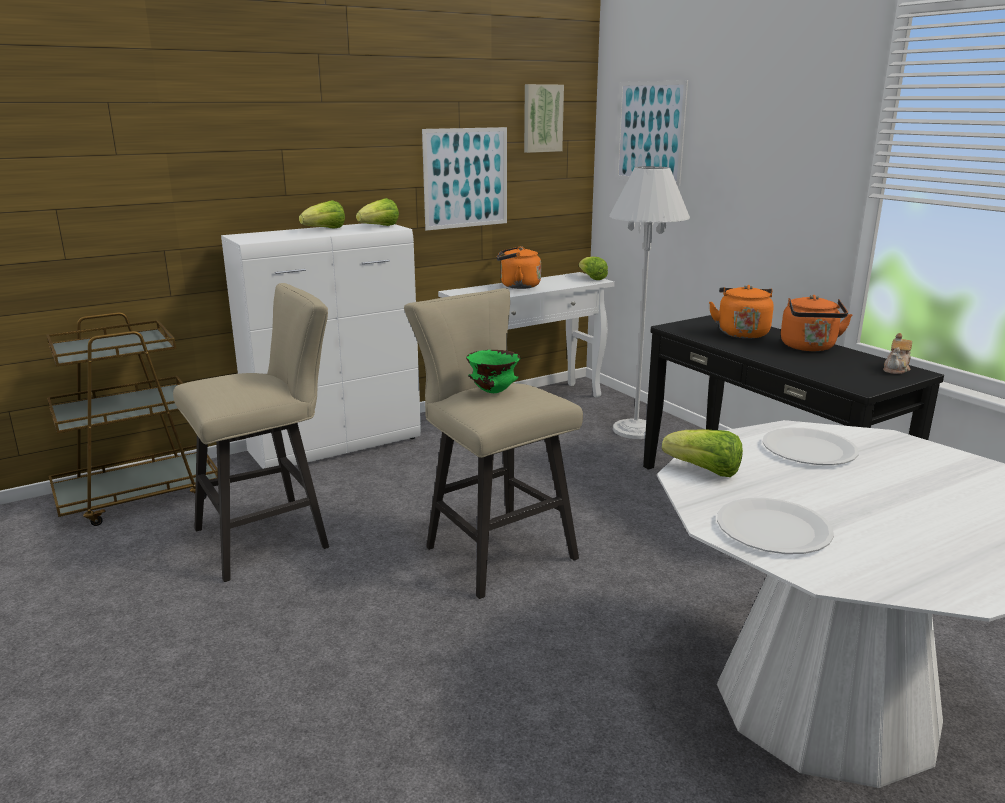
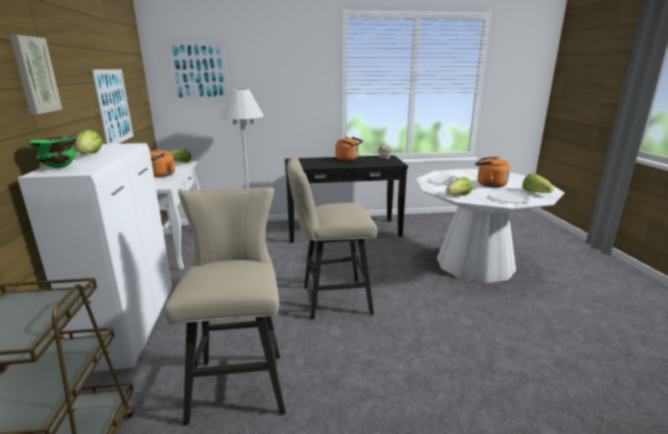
camera: 65 degrees left, 0 degrees up
(379, 227) = (119, 146): lettuce -> lettuce (535, 192)
(493, 392) = (336, 209): green bowl -> green bowl (59, 167)
(542, 118) = (130, 63): picture -> picture (34, 75)
(741, 333) = (317, 161): orange kettle -> orange kettle (489, 184)

